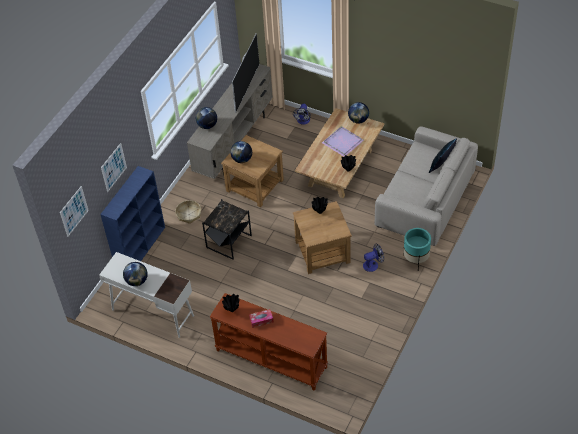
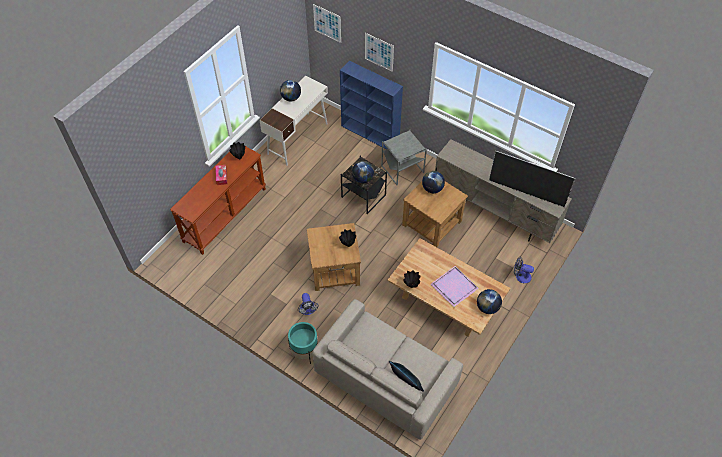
camera: 95 degrees right, 5 degrees up
(189, 214) = (403, 169): basket -> grey side table
(207, 125) = (472, 156): globe -> globe (362, 179)

